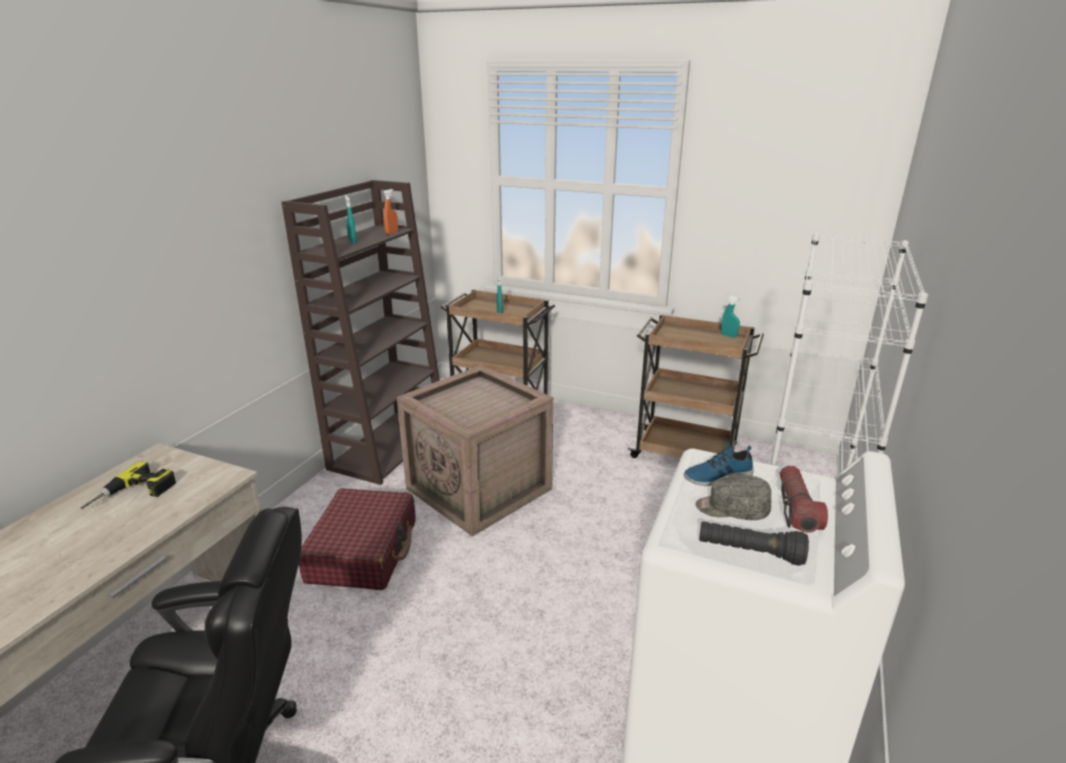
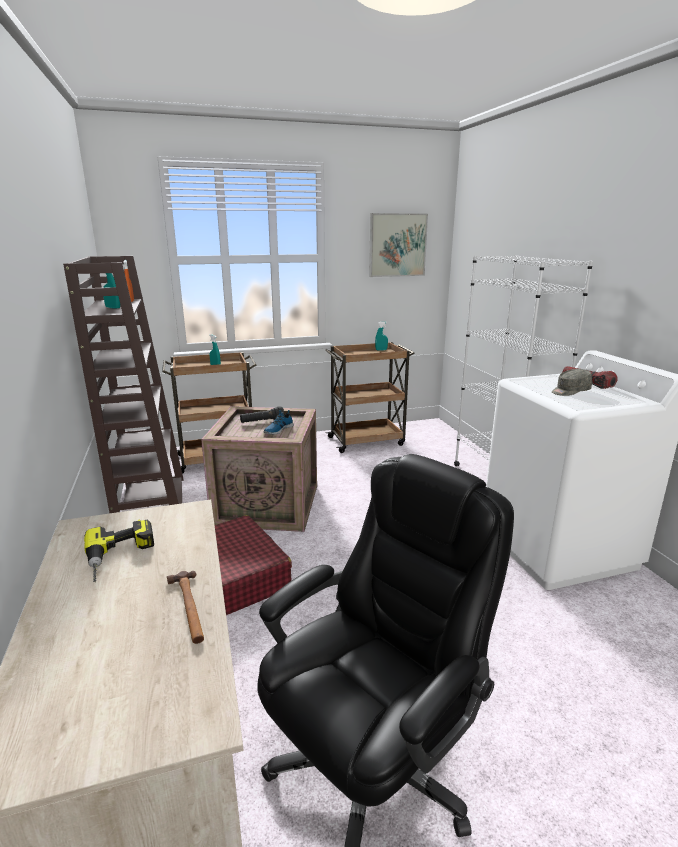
camera: 40 degrees left, 5 degrees down
(89, 563) = (188, 608): none -> hammer
(717, 476) = (537, 383): shoe -> shoe (278, 429)
(749, 552) = (608, 401): black flashlight -> black flashlight (262, 422)
(796, 184) = (397, 245): none -> picture

